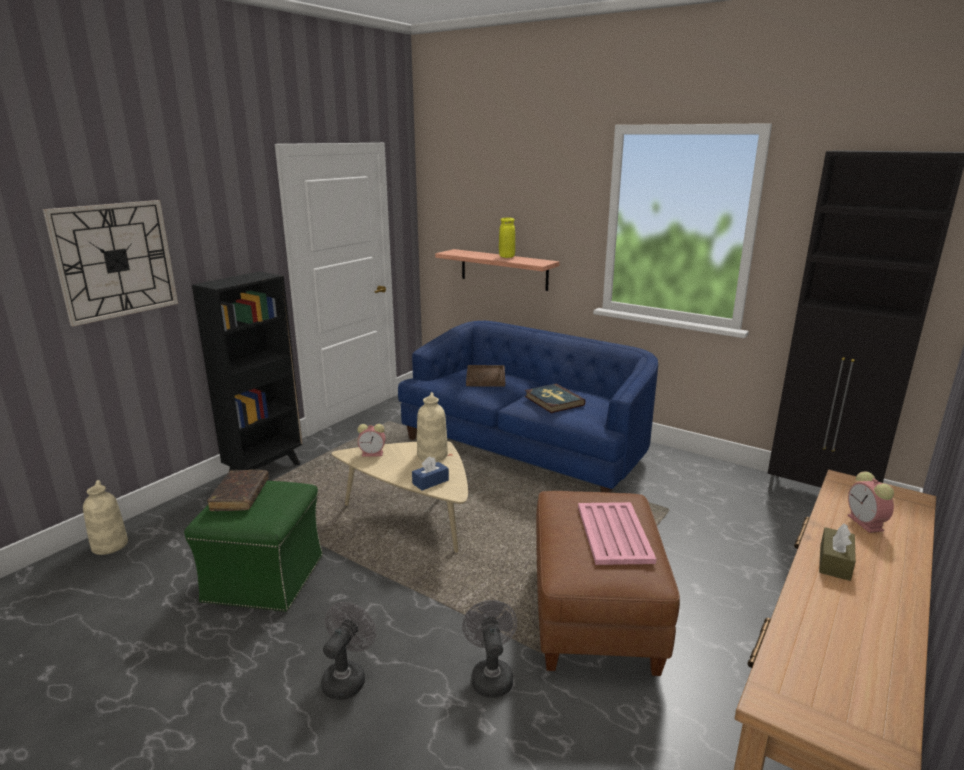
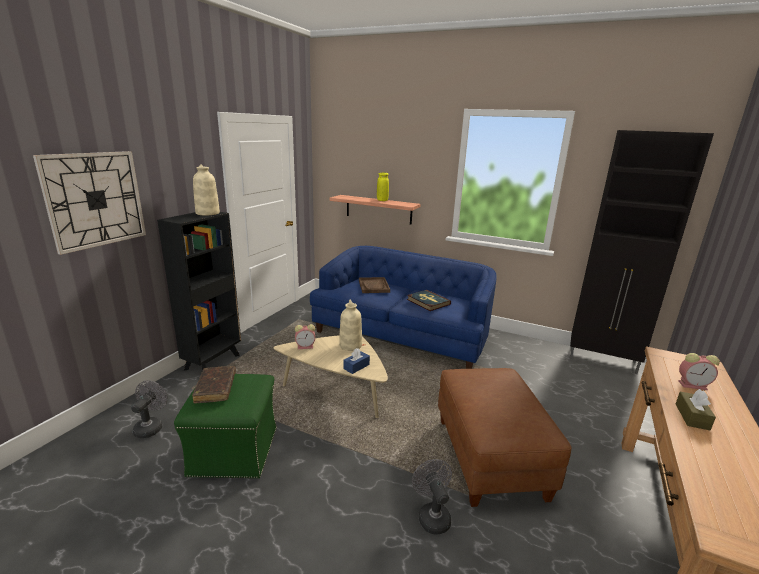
camera: 10 degrees left, 0 degrees up
(109, 545) = (94, 433): beige vase -> beige vase (207, 213)
(347, 677) = (323, 530): grey fan -> grey fan (151, 427)
(614, 534) = (509, 401): pink tray -> none
(866, 524) = (693, 385): alarm clock -> alarm clock turned 60 degrees counterclockwise

